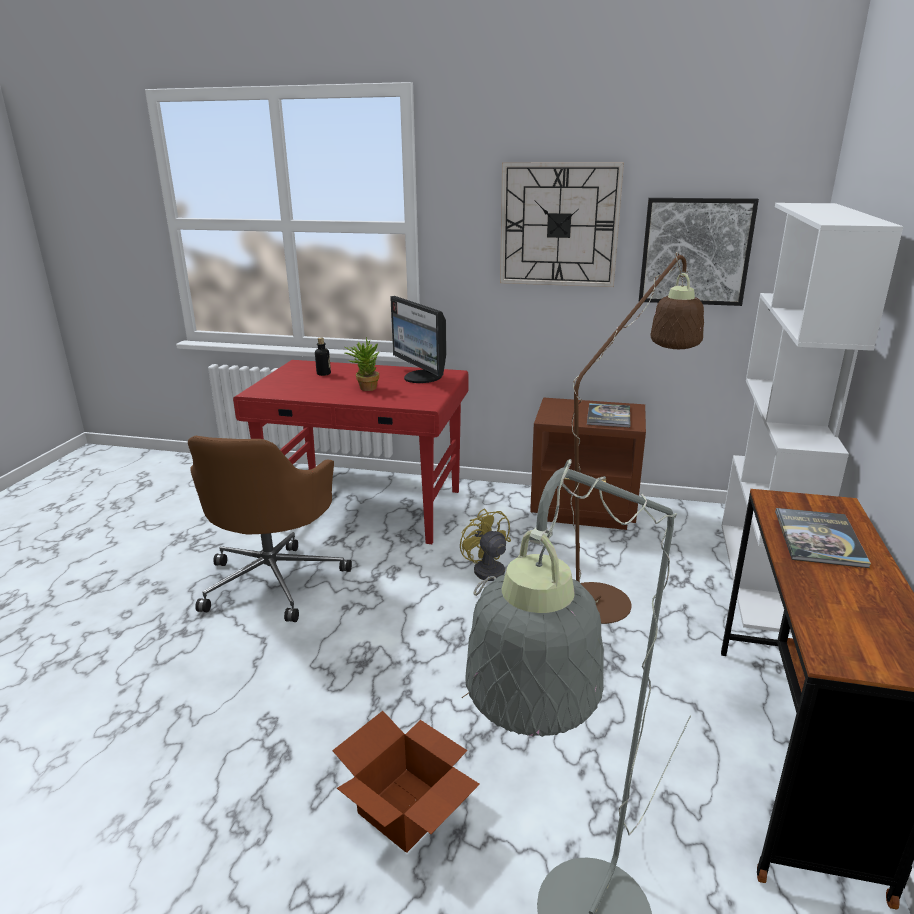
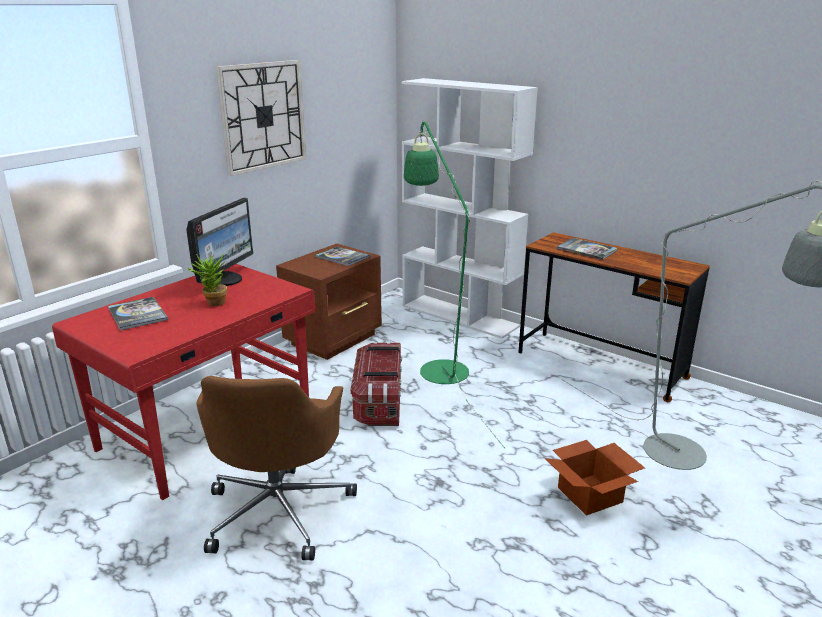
camera: 65 degrees left, 0 degrees up
(274, 580) = (279, 510): brown office chair -> brown office chair turned 60 degrees clockwise
(323, 374) = (137, 314): bottle -> book
(422, 378) = (224, 279): monitor -> monitor turned 60 degrees counterclockwise
(487, 577) = (379, 401): yellow fan -> storage box
(606, 594) = (439, 365): brown floor lamp -> green floor lamp
(695, 251) = (343, 121): picture -> none

